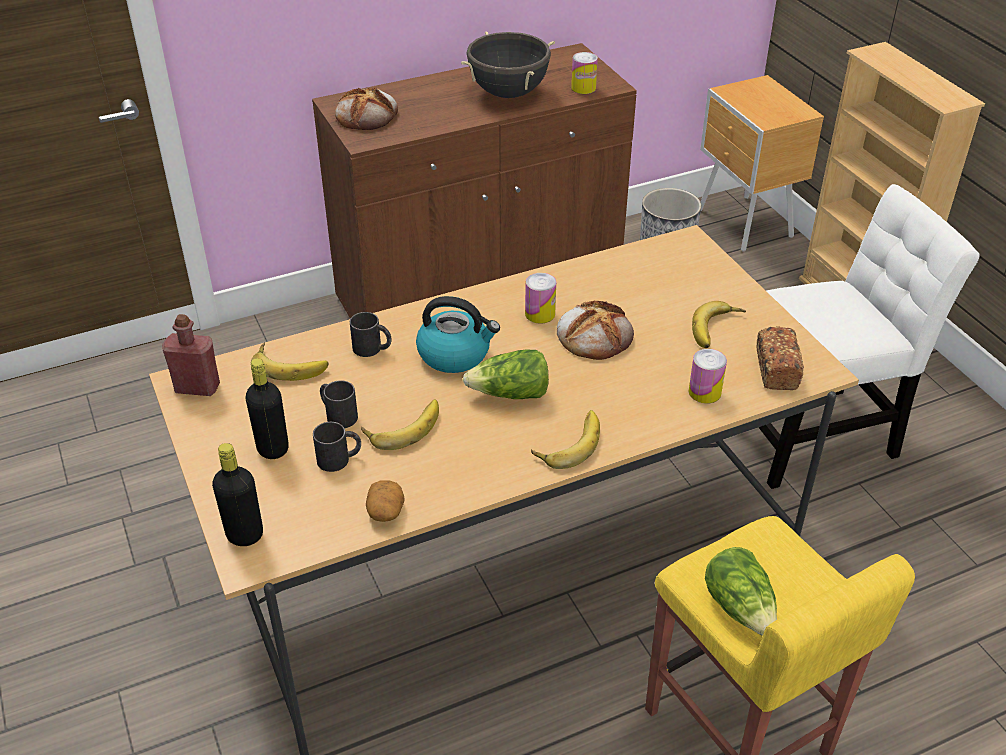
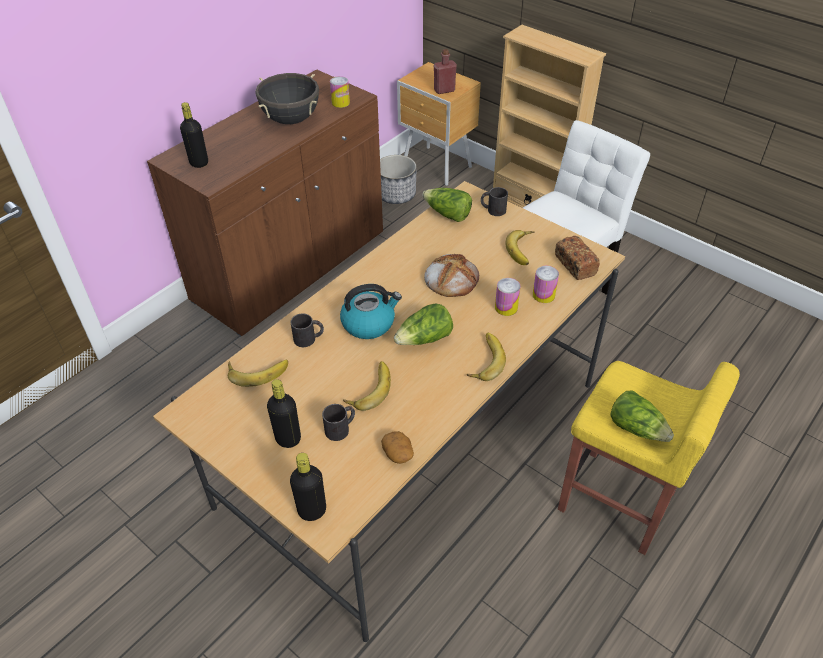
camera: 25 degrees left, 5 degrees up
(197, 388) = (199, 413): red bottle -> red bottle (444, 90)
(337, 415) = (317, 396): black mug -> black mug (493, 210)
(367, 115) = (199, 163): bread -> black bottle
(540, 314) = (406, 275): can -> can (506, 307)
(644, 258) = (447, 214): none -> lettuce

